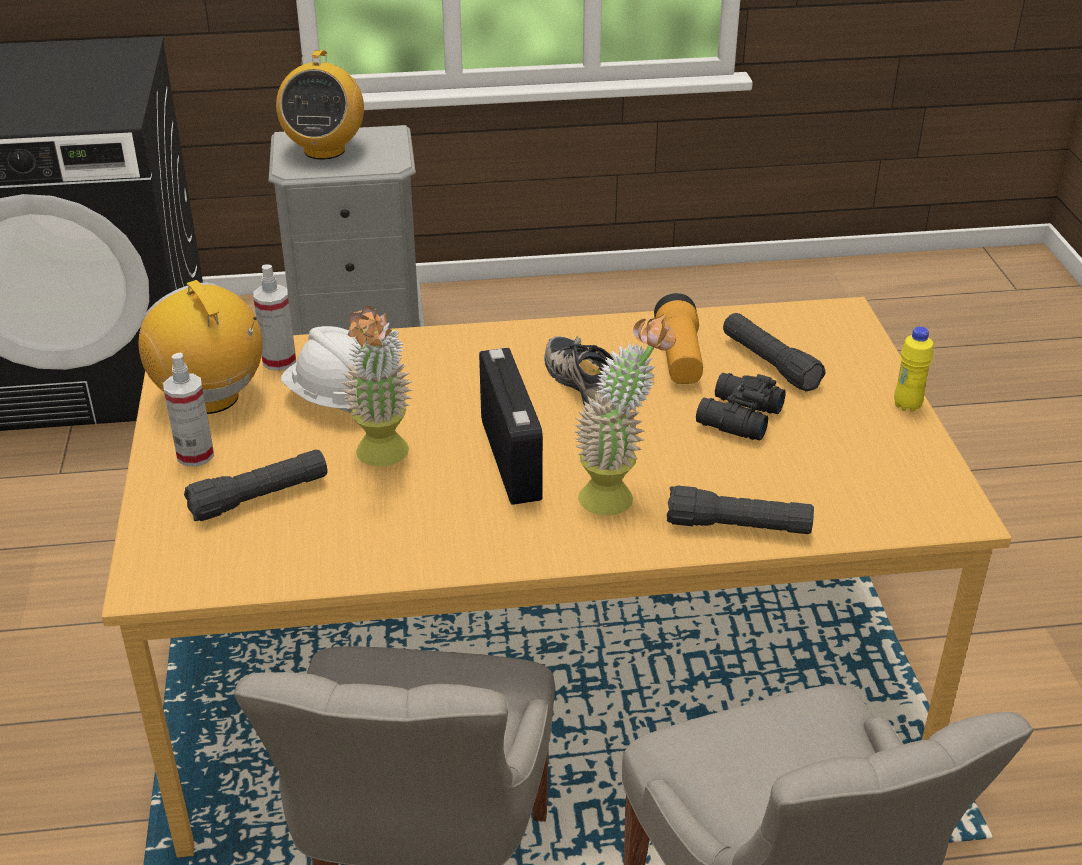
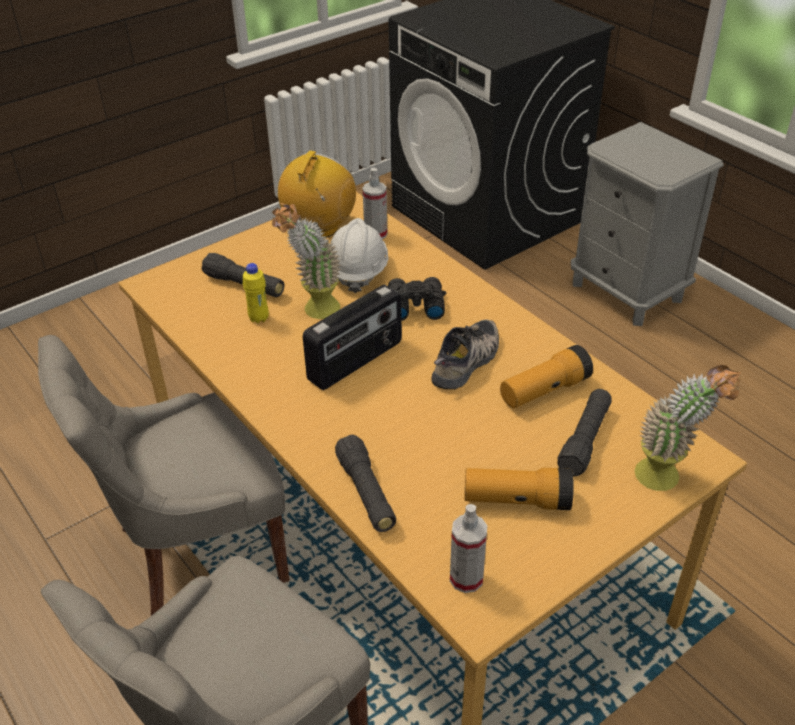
camera: 60 degrees right, 5 degrees up
(195, 455) = (264, 248): spray bottle -> spray bottle (466, 578)
(324, 150) = (644, 147): radio -> none
(618, 494) = (358, 422): potted plant -> potted plant (668, 479)
(737, 417) = (496, 447): black binoculars -> black binoculars (414, 305)
(821, 434) = (517, 500): none -> flashlight
(907, 405) = (605, 539): yellow bottle -> yellow bottle (259, 318)

